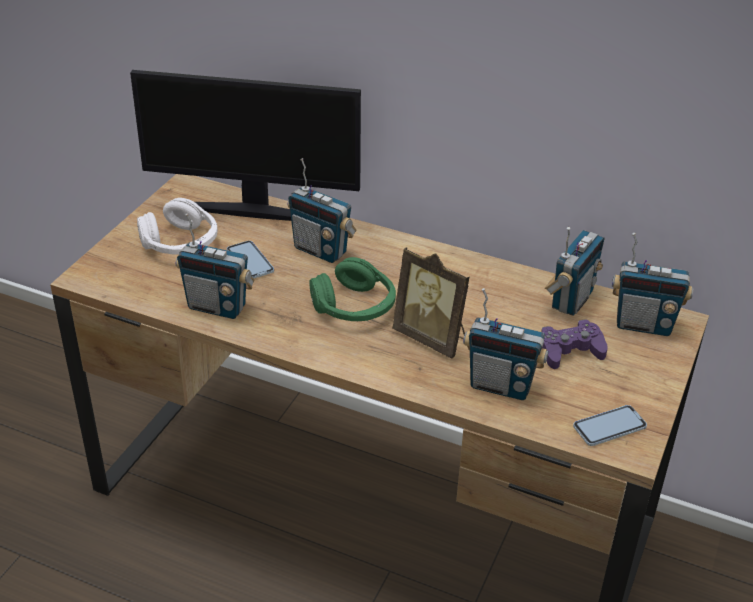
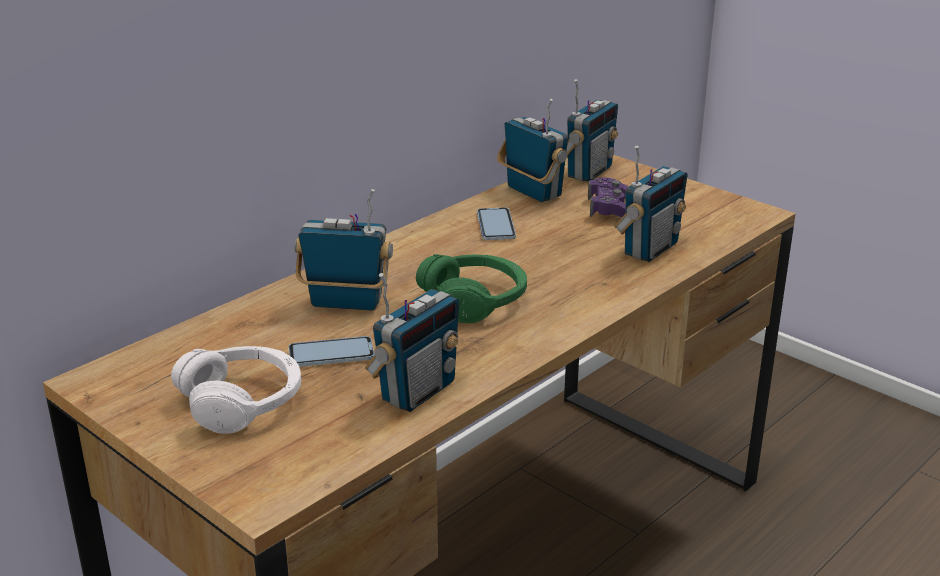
camera: 70 degrees left, 10 degrees down
(254, 210) = (213, 335): monitor -> none
(321, 250) = (346, 303): radio -> radio turned 135 degrees counterclockwise
(432, 337) = (556, 268): picture frame -> none
(609, 427) = (725, 215): phone -> phone (496, 225)

